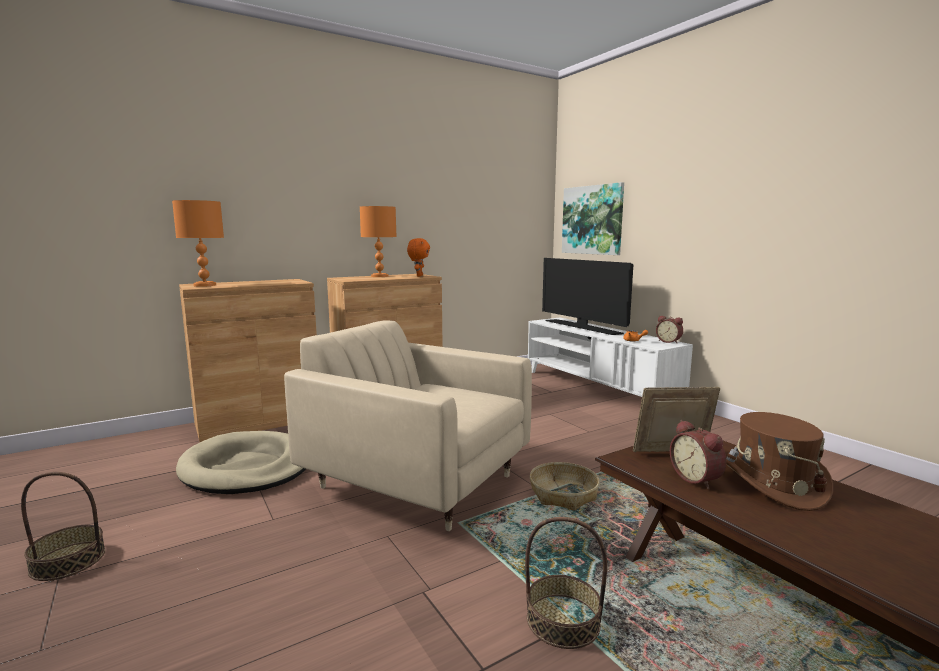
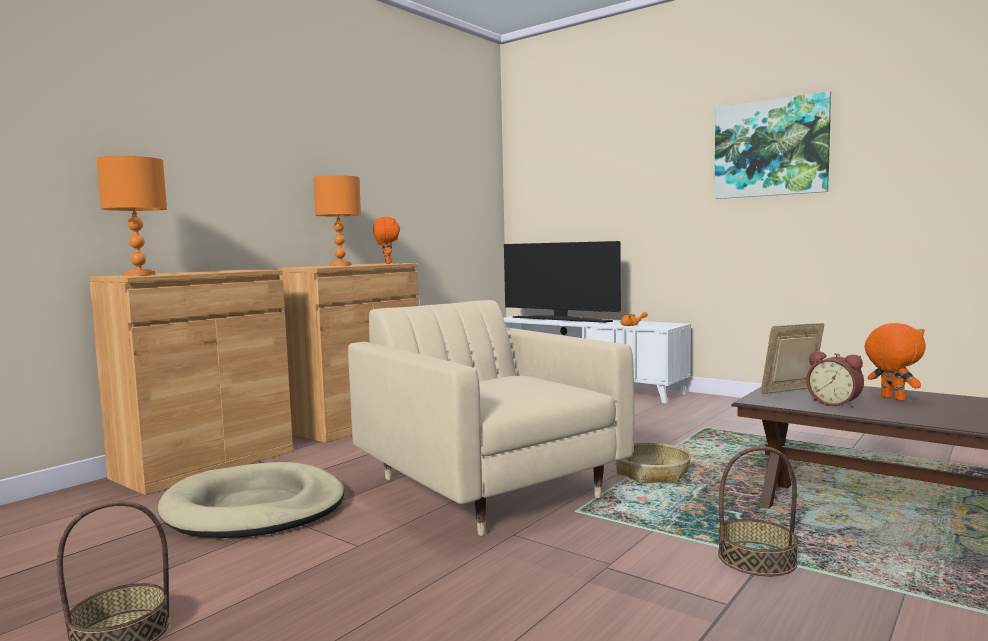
camera: 20 degrees left, 5 degrees down
(416, 481) = (488, 487): beige armchair -> beige armchair turned 45 degrees clockwise
(592, 220) = (556, 200): picture -> picture (770, 148)
(669, 341) = (666, 323): alarm clock -> none
(772, 483) = (891, 399): brown hat -> orange plush toy

